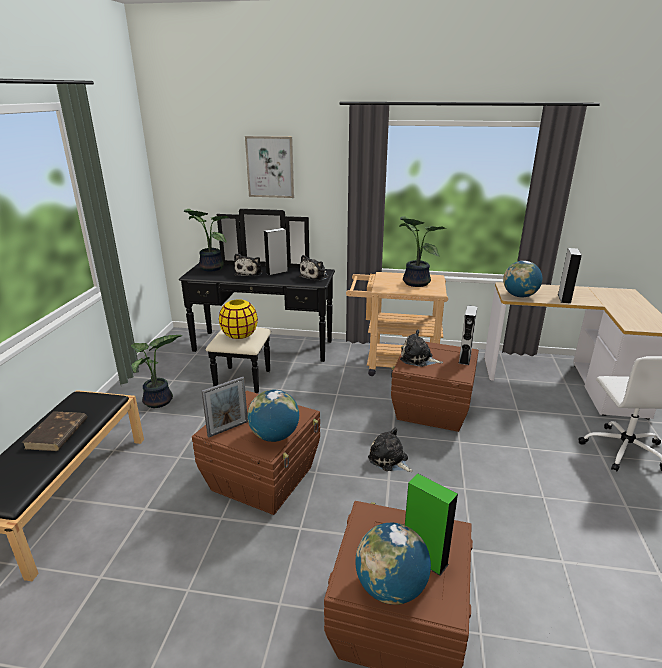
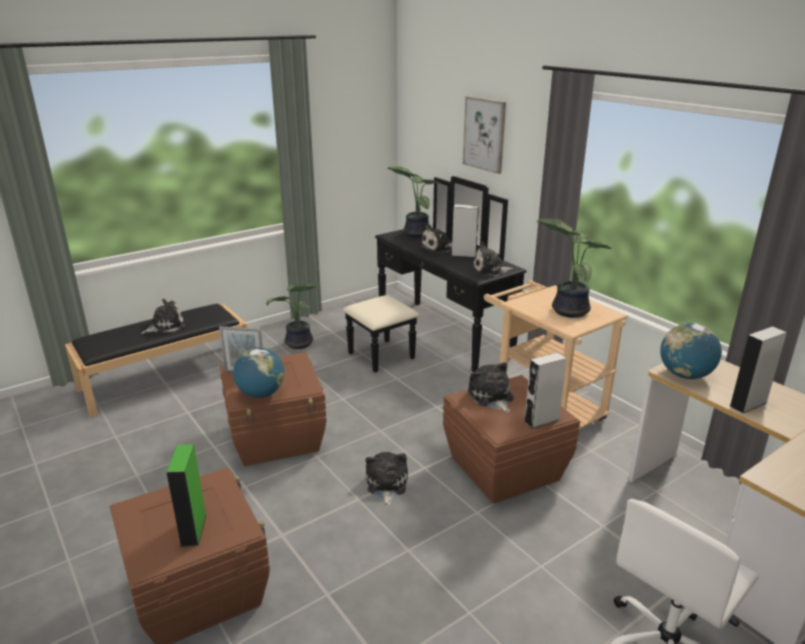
camera: 45 degrees right, 0 degrees up
(57, 434) = (165, 326): brown book -> plush toy
(239, 335) = (379, 306): yellow vase -> none
(390, 588) = (145, 528): globe -> none

